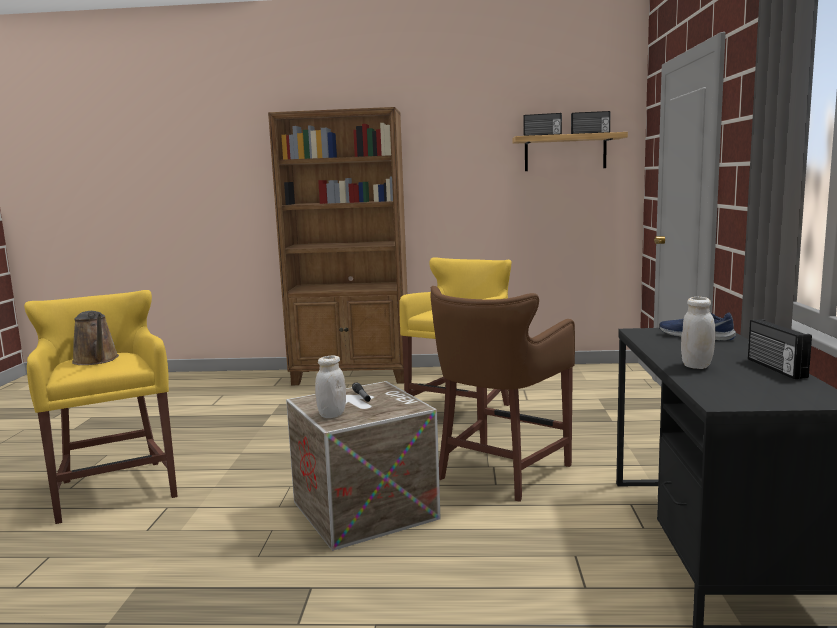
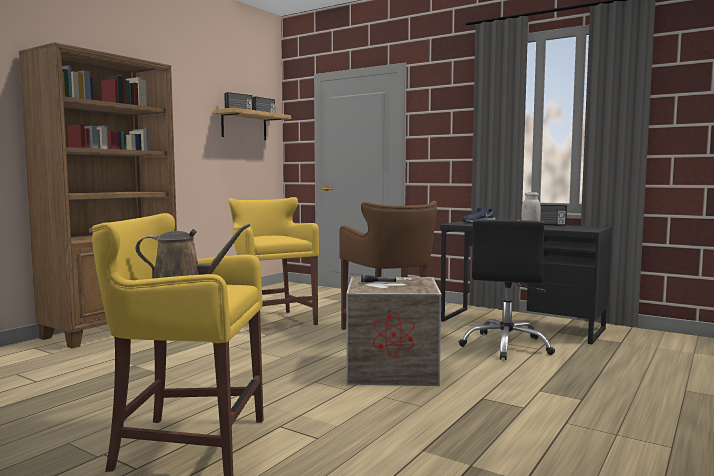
camera: 60 degrees left, 5 degrees down
(332, 415) = (406, 289): white jar -> none
(560, 558) = (506, 346): none -> black office chair

